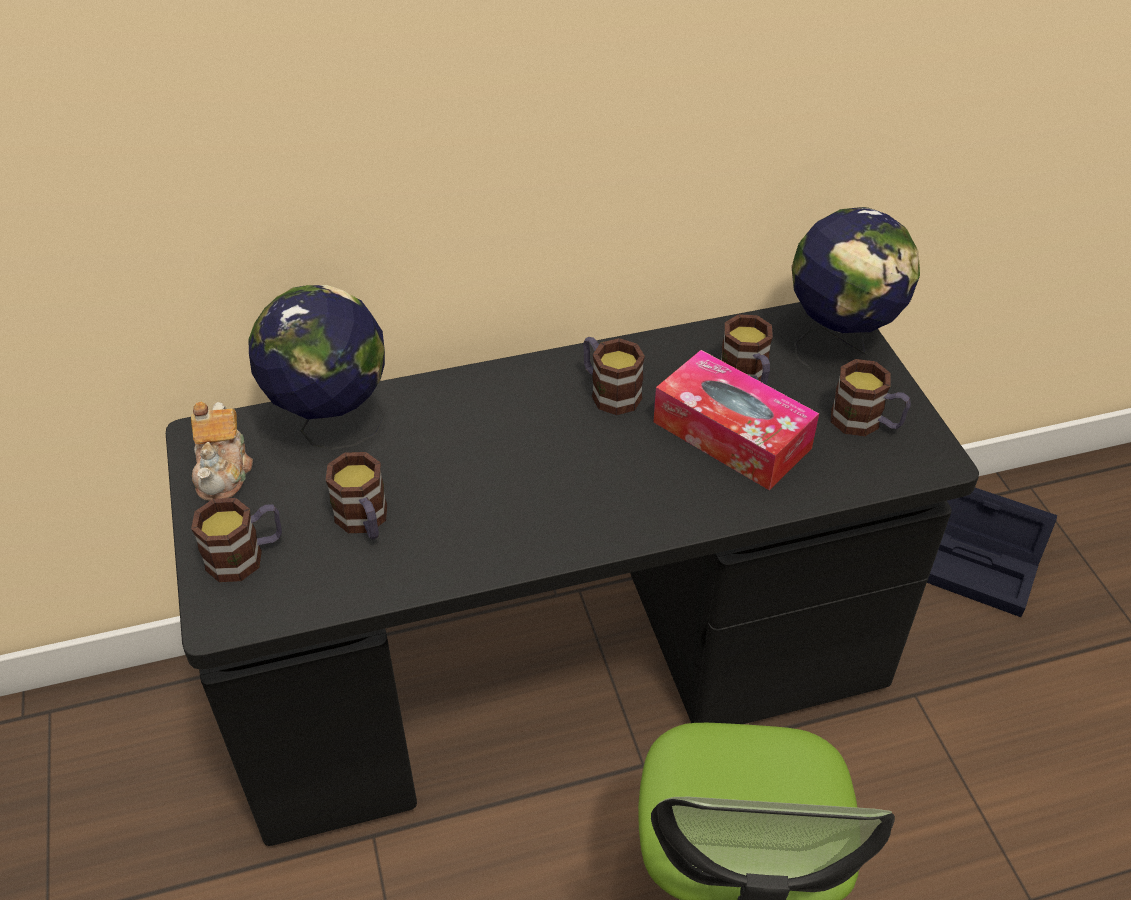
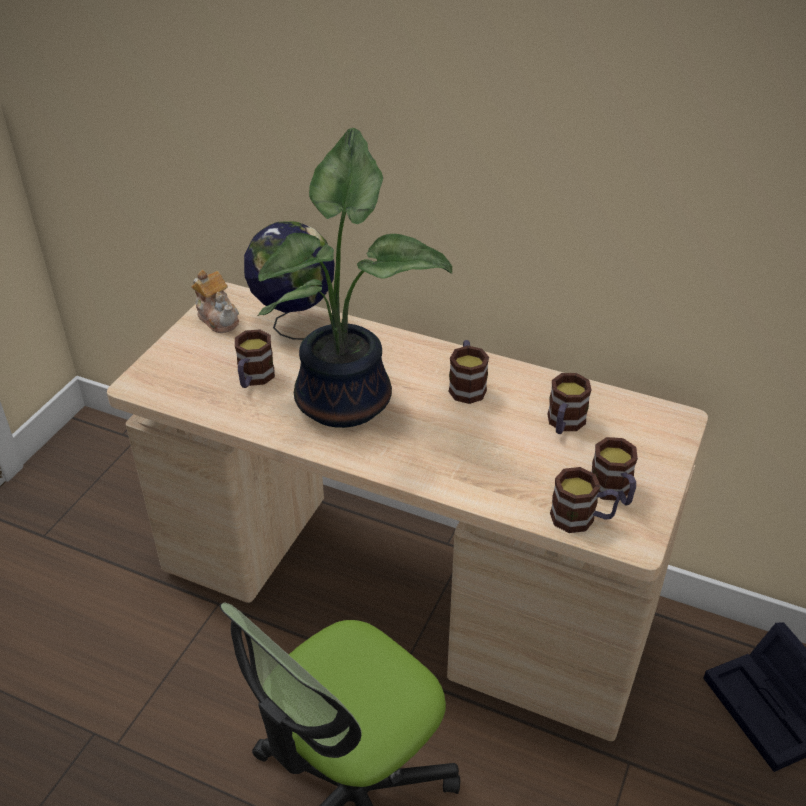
camera: 40 degrees right, 5 degrees down
(224, 471) = (218, 318): teapot -> teapot turned 75 degrees counterclockwise
(246, 556) = (181, 363): mug -> mug (581, 518)
(504, 479) = (349, 398): none -> potted plant
(564, 679) = (403, 594): black desk -> beige desk
(731, 435) = (512, 449): tissue box -> none
(839, 344) = (657, 437): globe -> none

